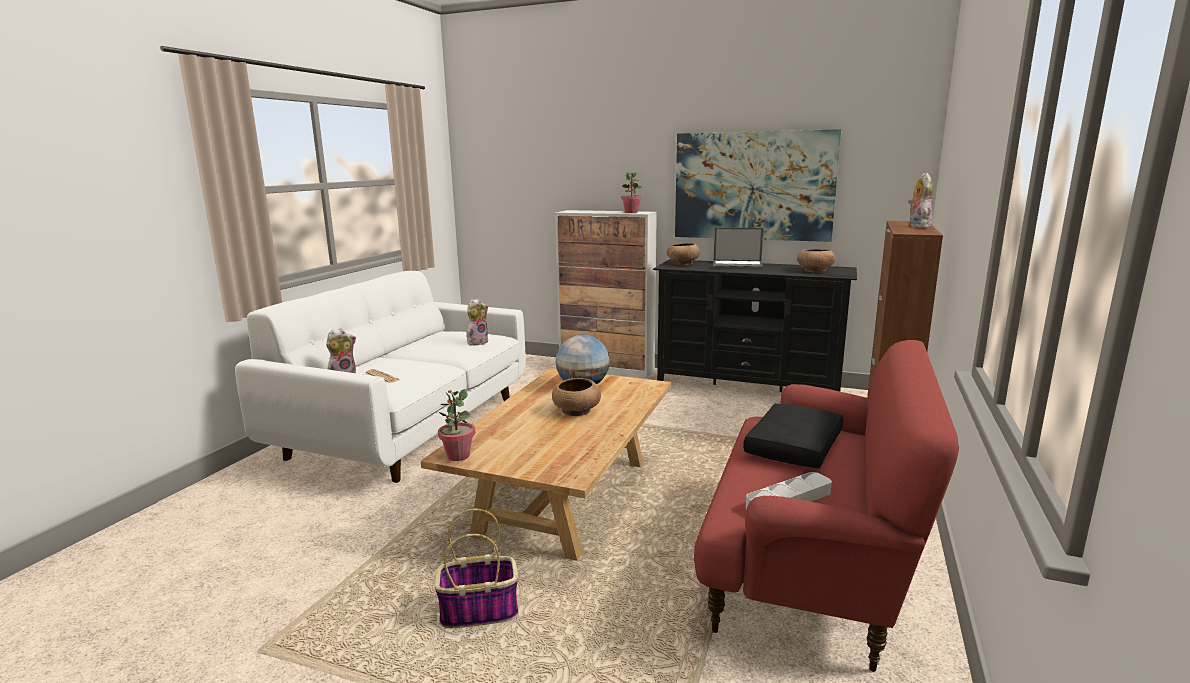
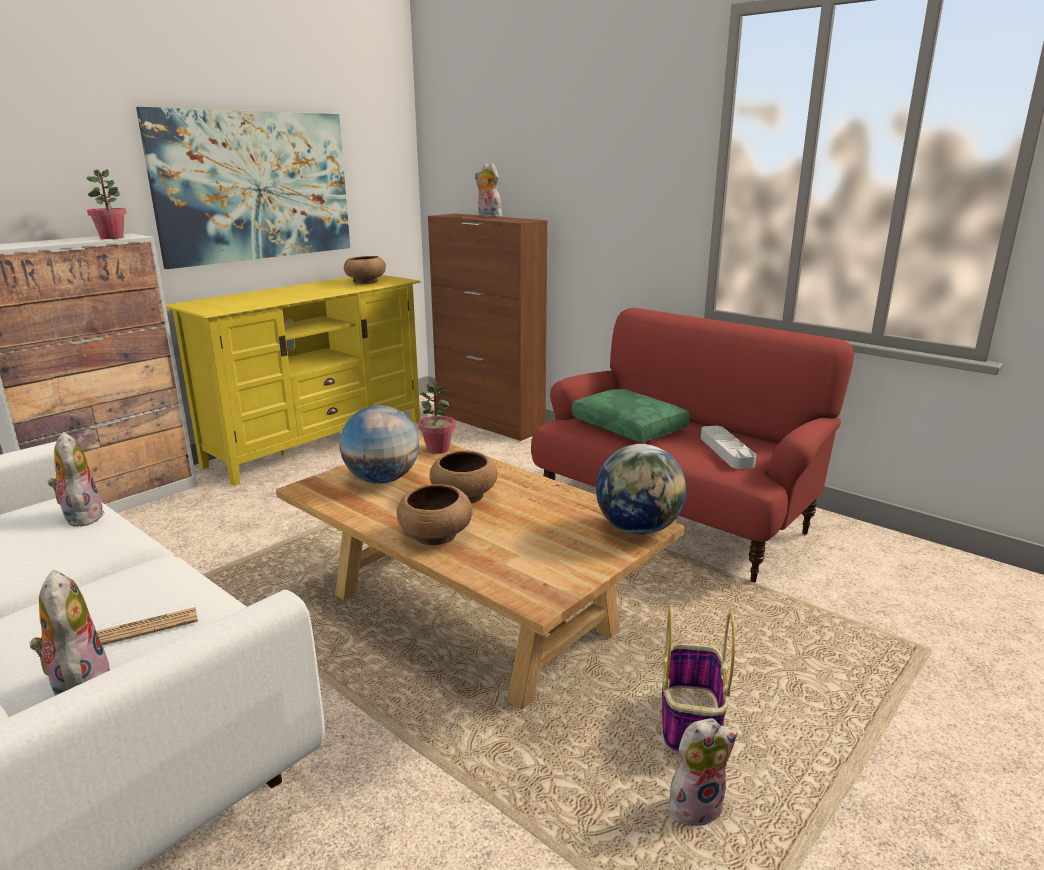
camera: 70 degrees left, 5 degrees up
(394, 623) = (695, 806): none -> plush toy
(458, 456) = (548, 592): potted plant -> potted plant (438, 449)
(565, 473) = (638, 529): none -> globe
(682, 264) = (212, 304): brown bowl -> brown bowl (435, 536)
(738, 265) = (279, 293): laptop -> none
(748, 387) = (318, 442): black tv stand -> yellow tv stand
(795, 447) = (630, 427): black pillow -> green pillow

